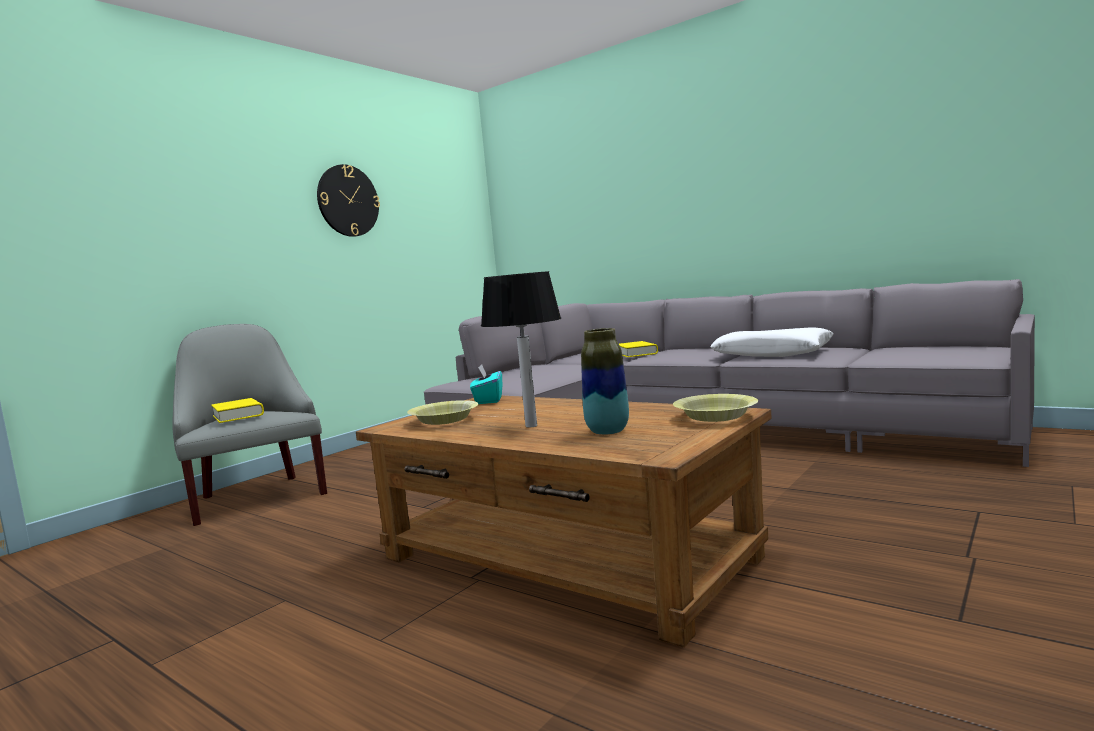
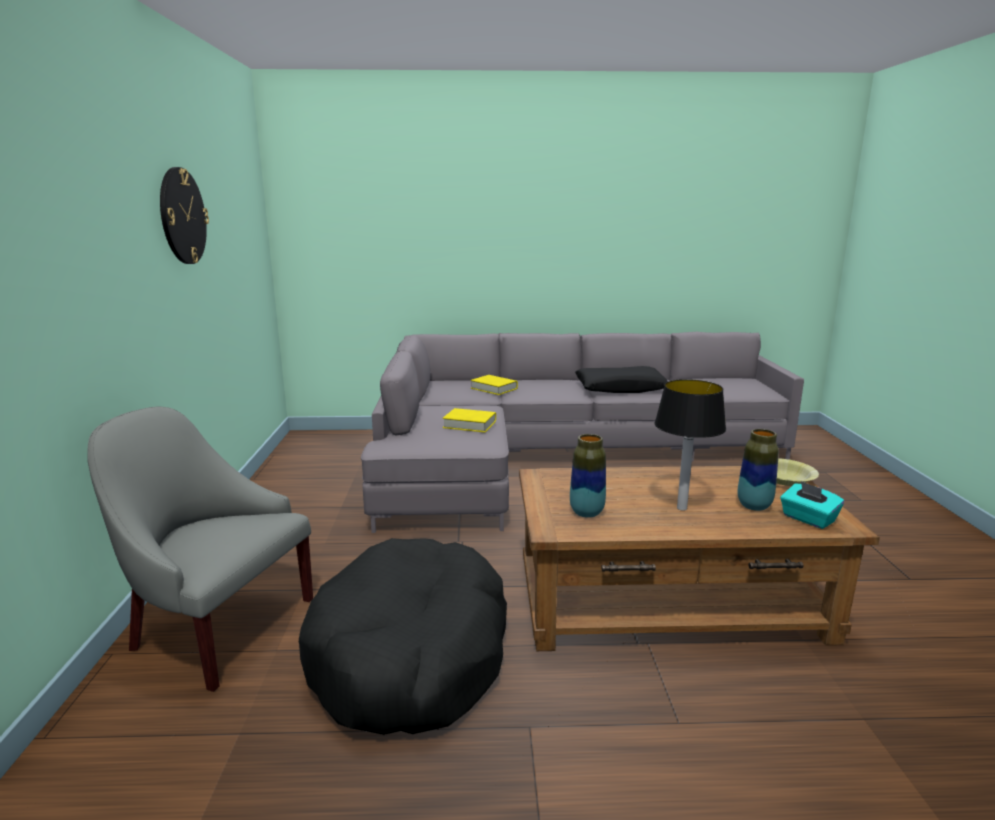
camera: 40 degrees left, 10 degrees up
(238, 415) = (215, 536): yellow book -> yellow book (469, 424)
(311, 537) = (410, 655): none -> black dog bed
(445, 421) = (586, 513): yellow bowl -> vase
(488, 400) = (551, 477): turquoise tissue box -> turquoise tissue box (808, 519)
(772, 354) = (620, 388): white pillow -> black pillow

